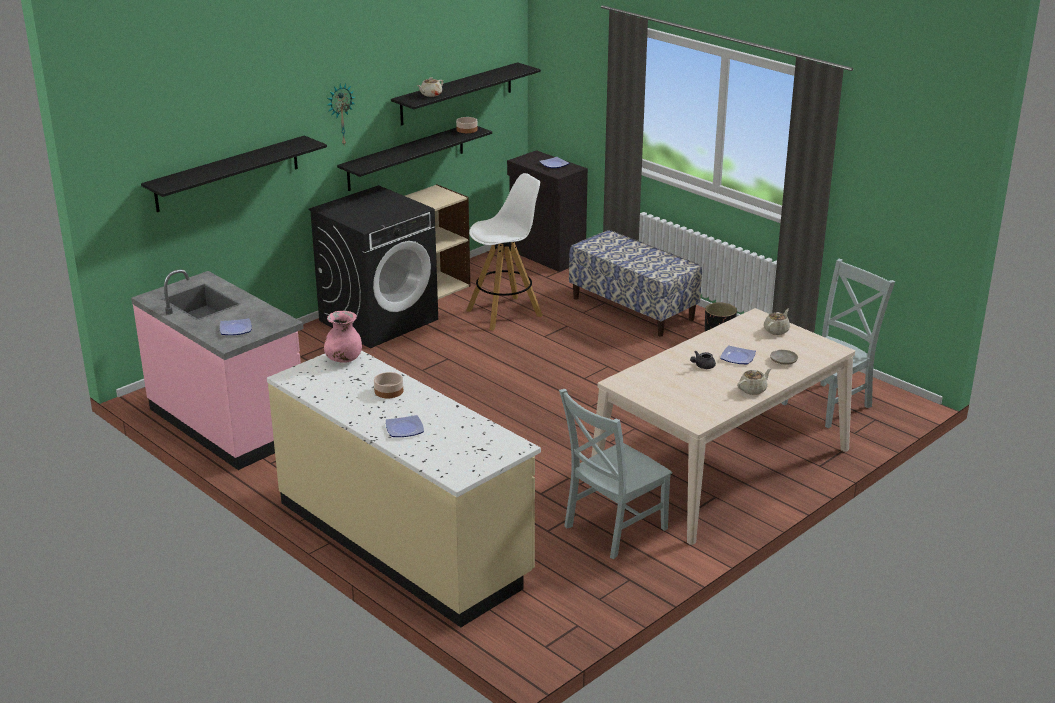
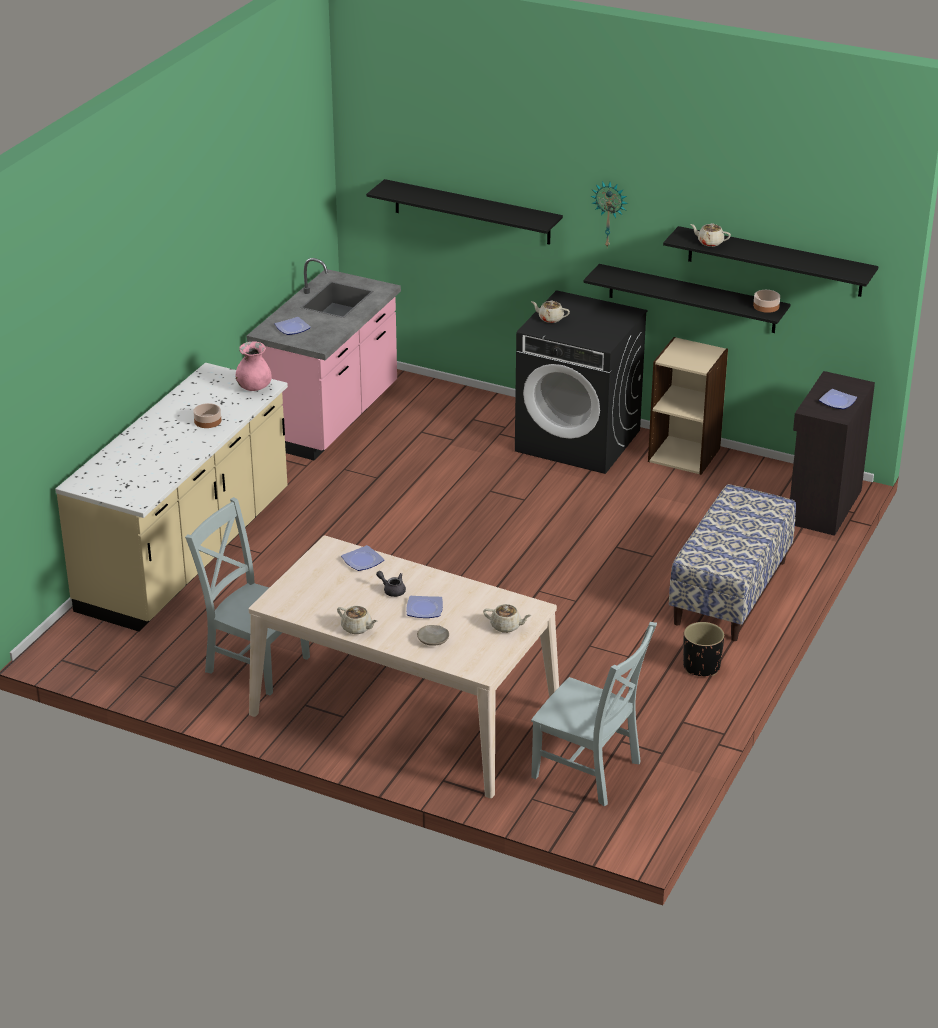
camera: 70 degrees right, 5 degrees up
(356, 218) = (550, 318): none -> beige teapot
(404, 429) = (144, 443): plate -> plate (361, 561)
(505, 313) = (652, 511): white stool -> none

